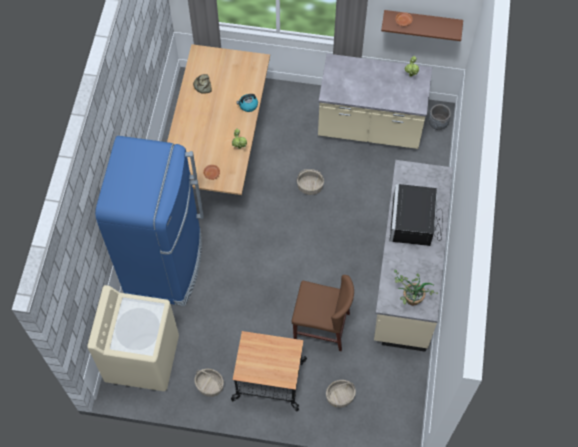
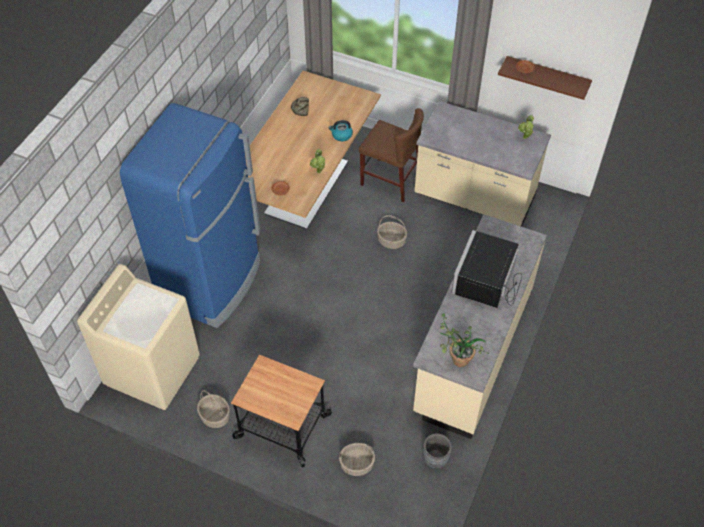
camera: 15 degrees right, 10 degrees down
(321, 326) = (359, 384): brown chair -> brown chair (390, 180)
(437, 124) = (550, 209): grey planter -> grey planter (435, 458)

